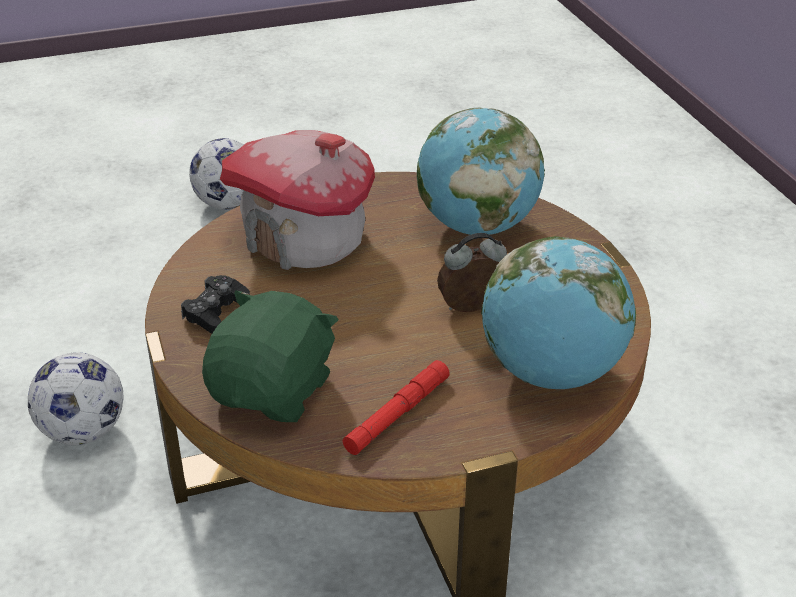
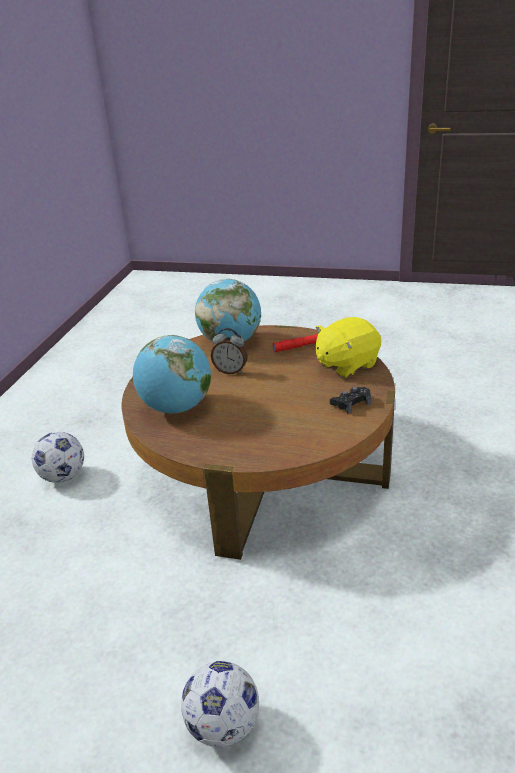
camera: 145 degrees left, 5 degrees down
(83, 432) = (430, 529): football -> football (63, 477)
(274, 391) = (346, 364): green plush toy -> yellow plush toy
(305, 240) = (274, 428): toy house -> none

